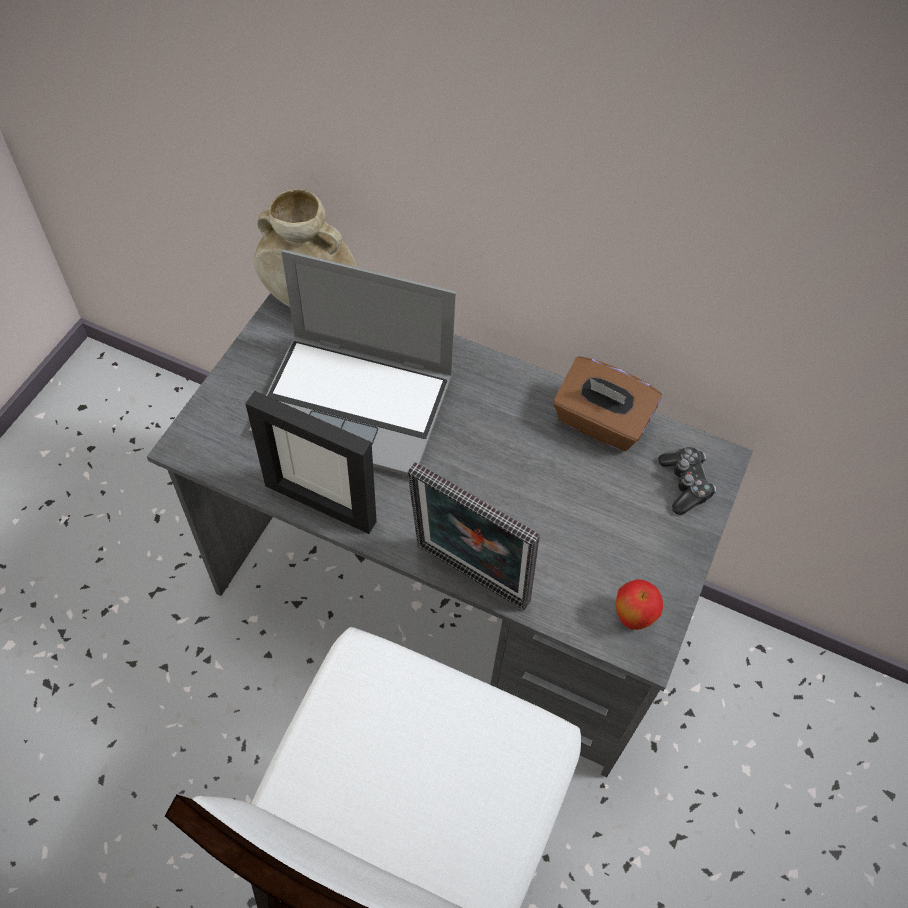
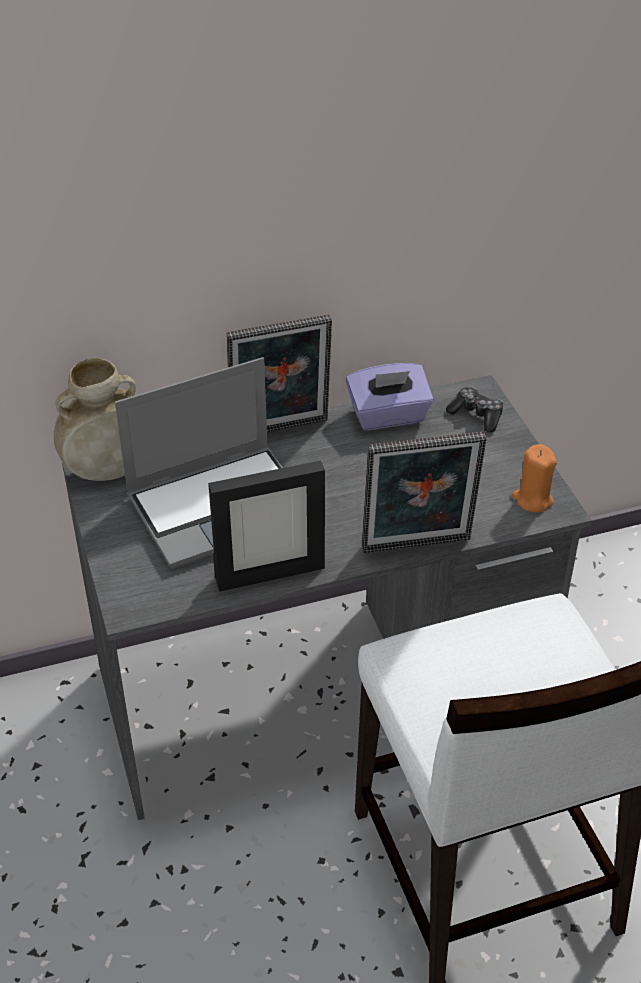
camera: 40 degrees left, 15 degrees down
(488, 367) = (280, 431): none -> picture frame
(600, 422) = (388, 416): brown tissue box -> purple tissue box
(632, 617) = (532, 499): apple -> orange candle

